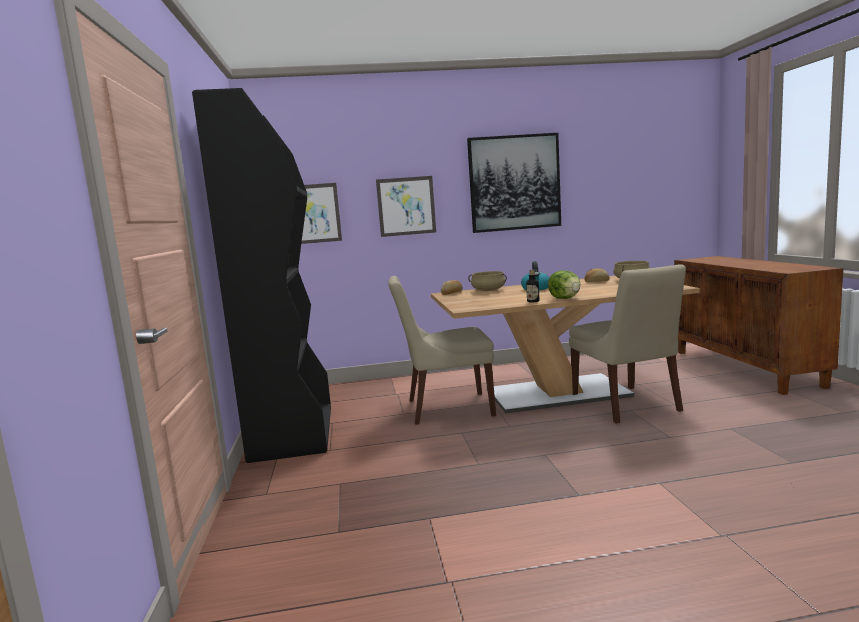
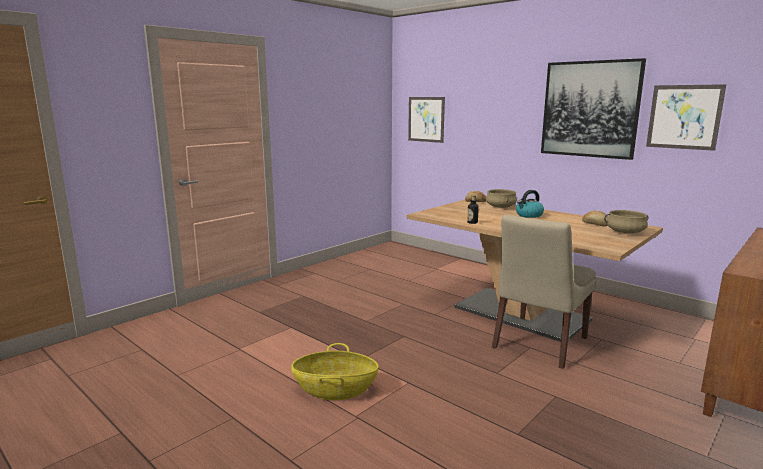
camera: 50 degrees right, 5 degrees up
(292, 432) = (346, 265): black bookcase -> none
(406, 206) = (491, 121): picture -> picture (684, 117)
(446, 408) = (434, 288): beige chair -> none
(565, 298) = (496, 228): lettuce -> none
(646, 531) = (335, 389): none -> basket

